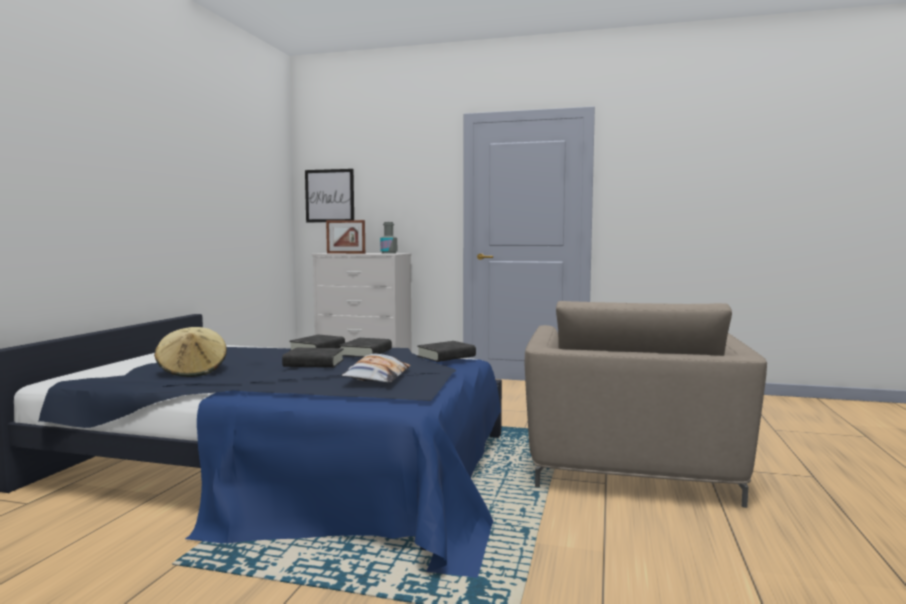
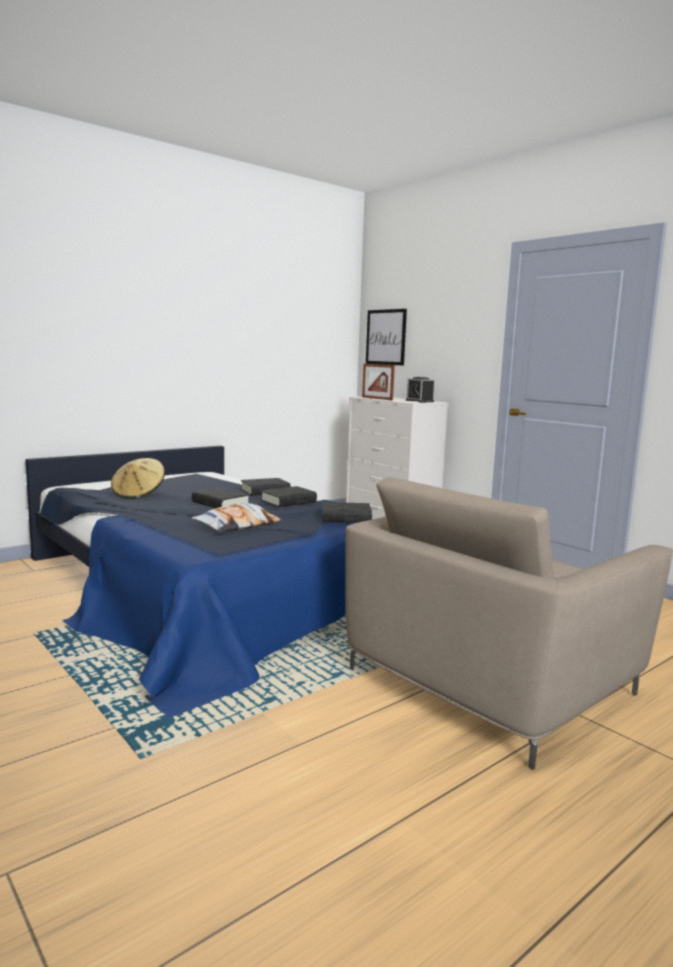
camera: 35 degrees right, 5 degrees up
(389, 253) = (419, 401): grey bottle -> alarm clock

